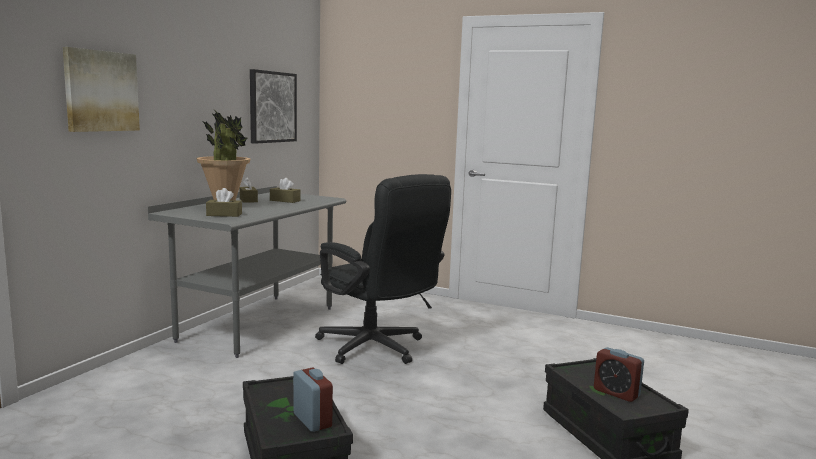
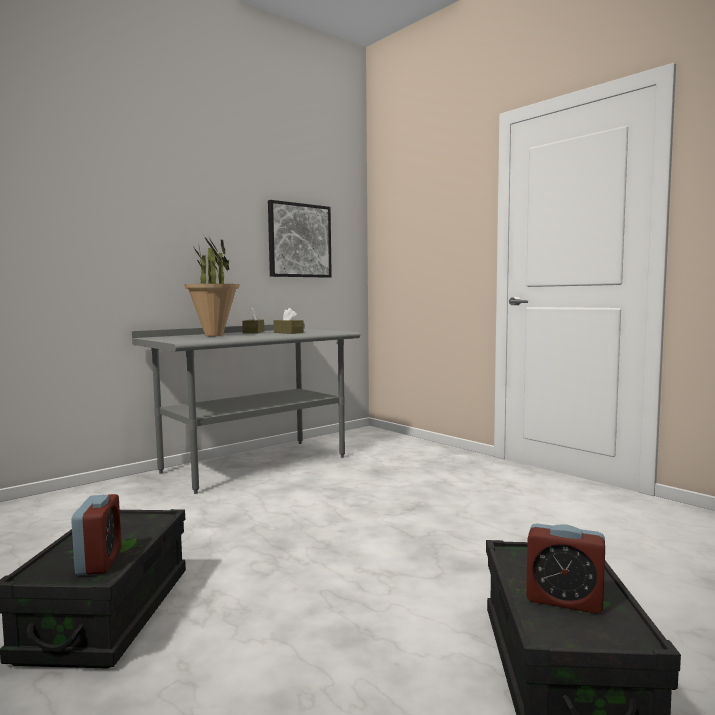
camera: 25 degrees right, 5 degrees down
(101, 91) = (77, 215): picture -> none
(224, 215) = (194, 339): brown tissue box -> none
(377, 349) = (348, 503): black office chair -> none
(616, 393) = (564, 600): alarm clock -> alarm clock turned 45 degrees counterclockwise

